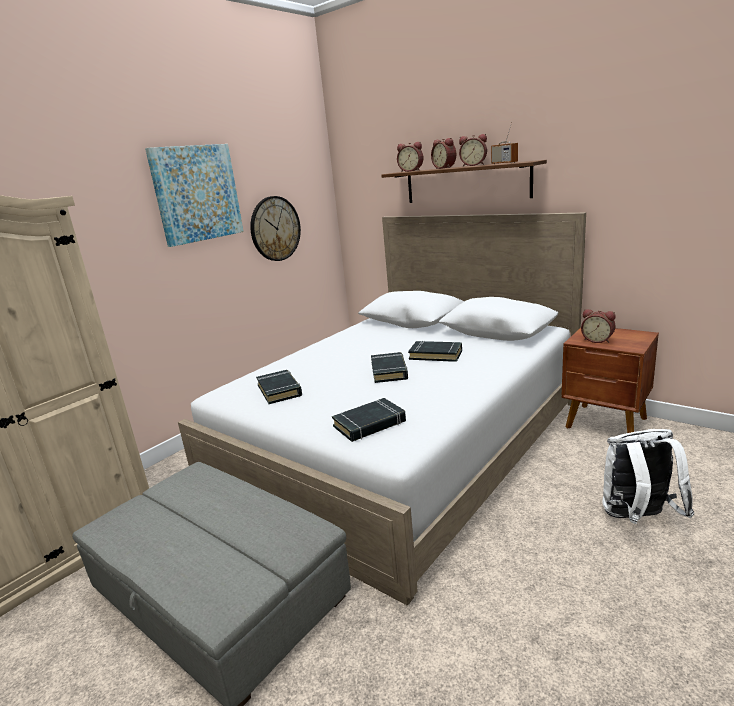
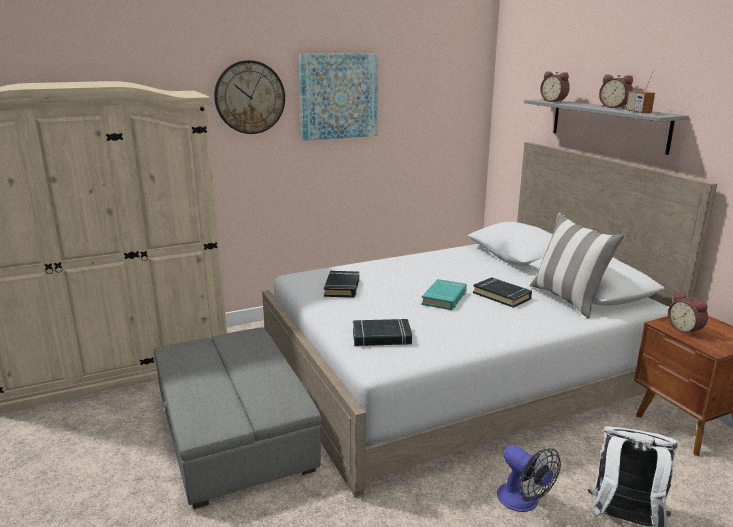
camera: 25 degrees right, 0 degrees up
(275, 228) = (413, 136): wall clock -> wall clock (250, 97)
(389, 371) = (444, 298): black book -> turquoise book
(445, 168) = (588, 104): alarm clock -> none
(466, 183) = (608, 124): brown shelf -> grey shelf
(490, 342) = (568, 299): none -> pillow
(554, 537) = (523, 502): none -> fan

